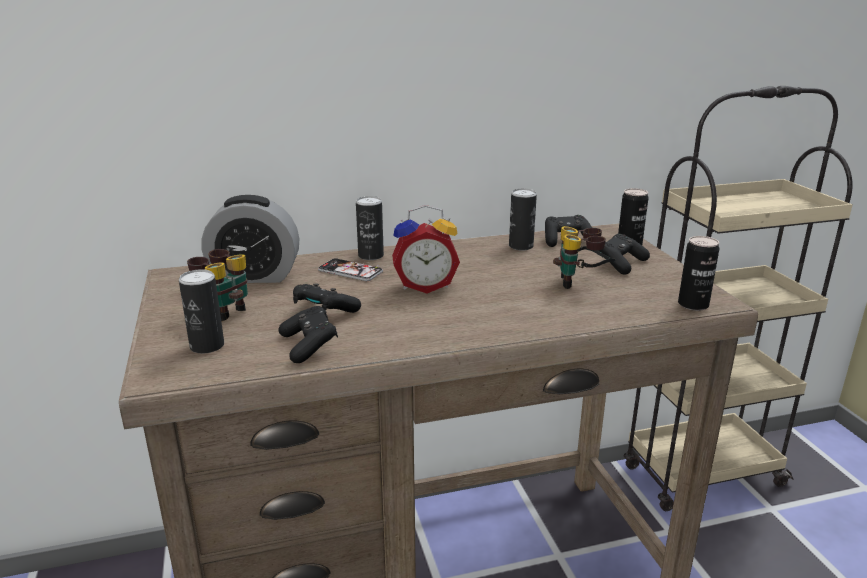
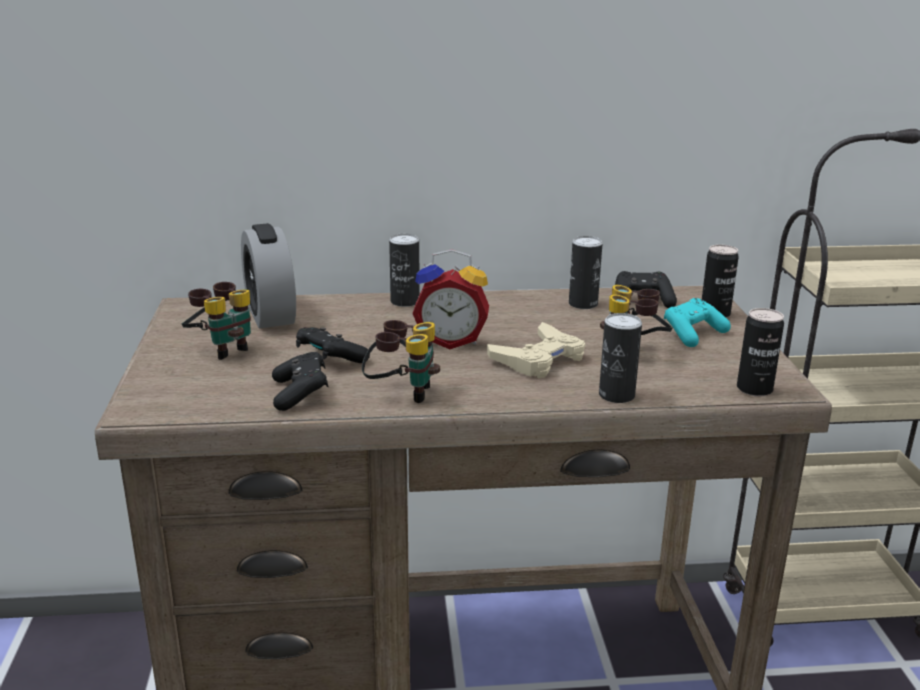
camera: 10 degrees right, 0 degrees up
(207, 346) = (196, 384): can -> can (616, 395)
(255, 276) = (270, 314): alarm clock -> alarm clock turned 60 degrees clockwise
(350, 271) = (375, 317): phone -> none
(401, 336) = (402, 393): none -> binoculars
(507, 295) = (539, 359): none -> beige game controller
(621, 264) = (693, 334): black game controller -> turquoise game controller

